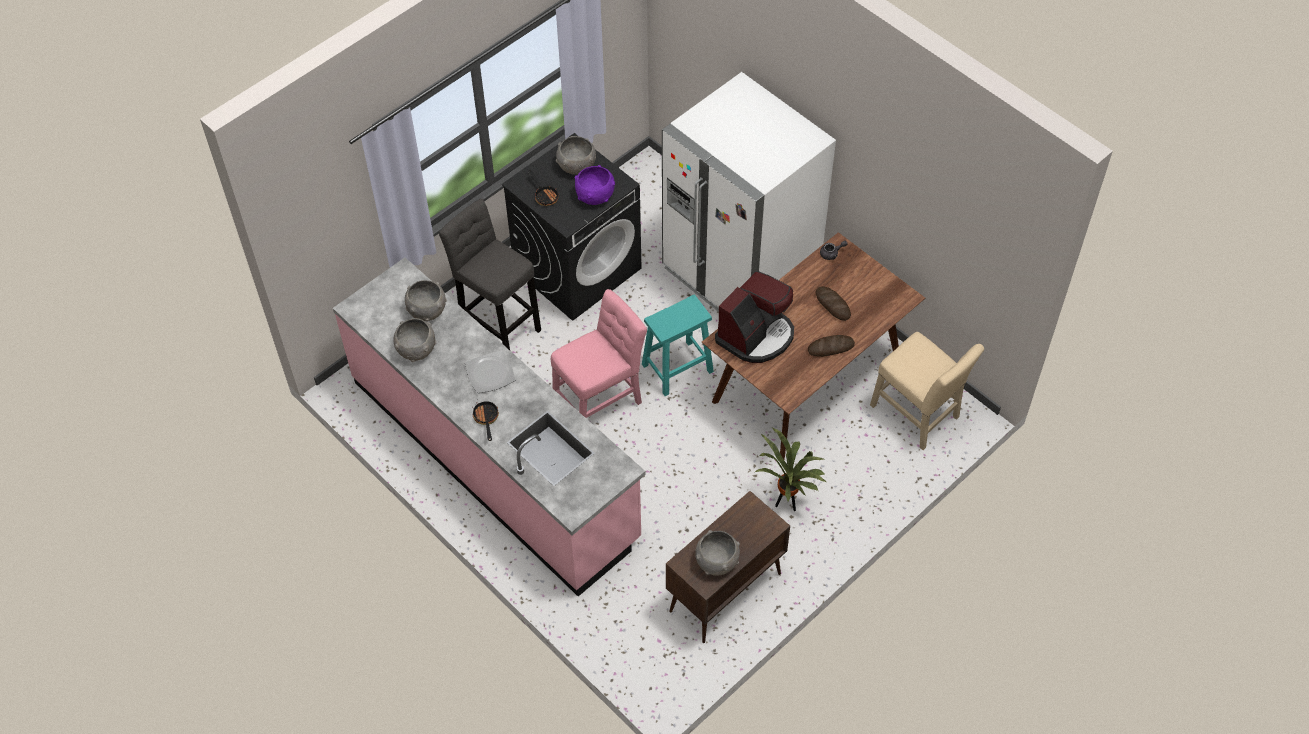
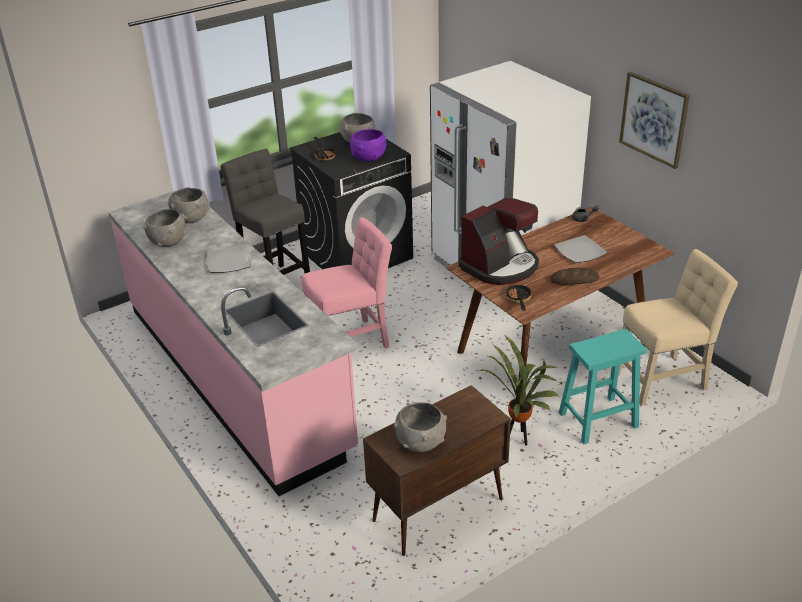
camera: 10 degrees right, 20 degrees down
(486, 419) = (210, 292): frying pan -> frying pan (518, 299)
(676, 369) = (428, 326): turquoise stool -> turquoise stool (597, 420)
(832, 305) = (580, 251): bread -> plate
(902, 182) = (654, 119): none -> picture
(917, 415) = (663, 379): beige chair -> beige chair turned 75 degrees counterclockwise

